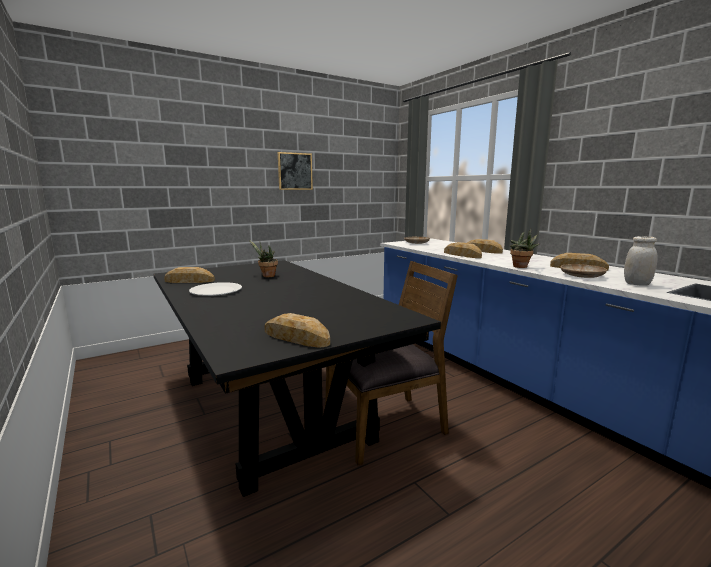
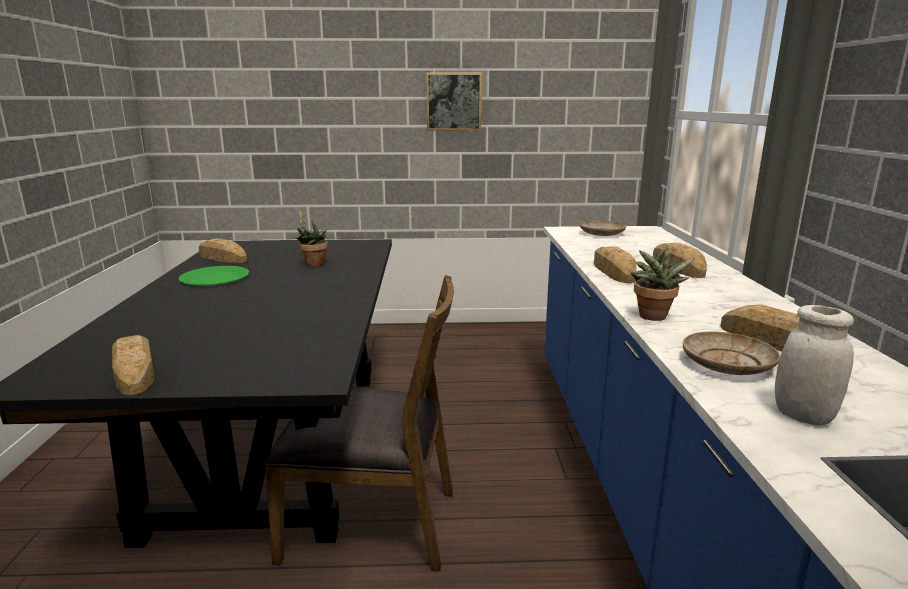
camera: 30 degrees right, 5 degrees up
(216, 291) = (215, 278): white plate -> green plate

